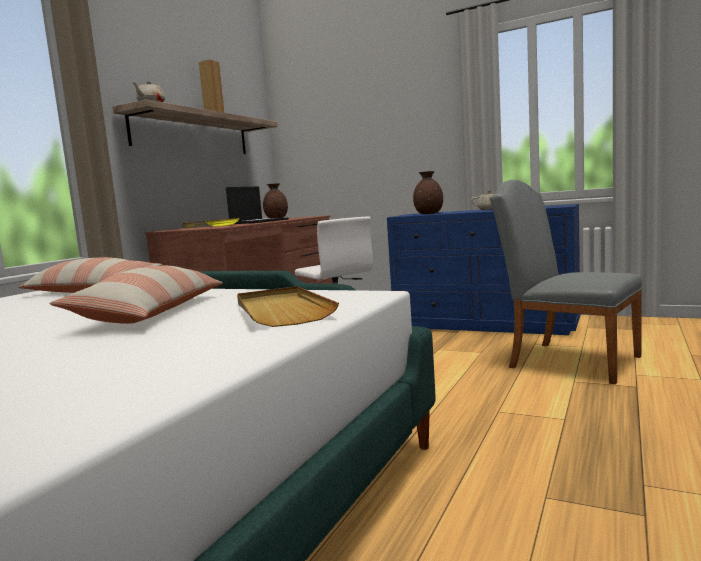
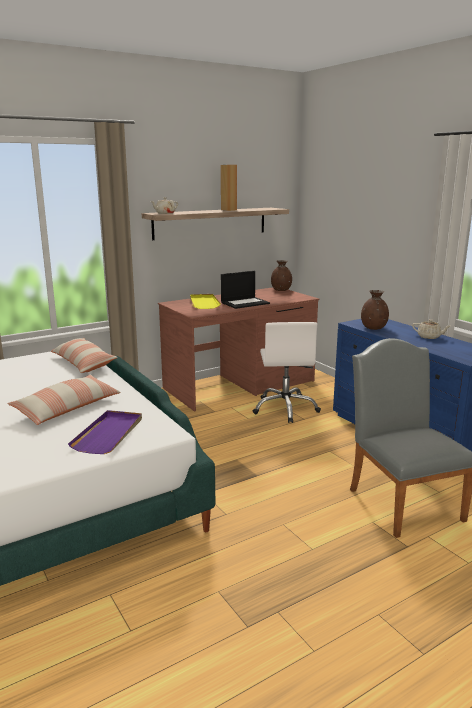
camera: 30 degrees right, 10 degrees up
(281, 310) = (109, 434): beige tray -> purple tray

